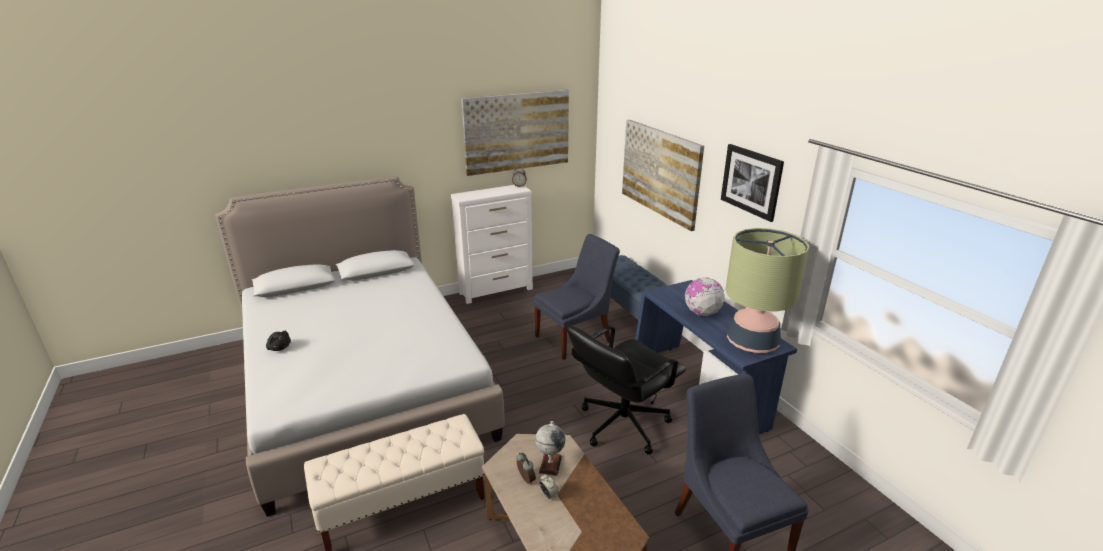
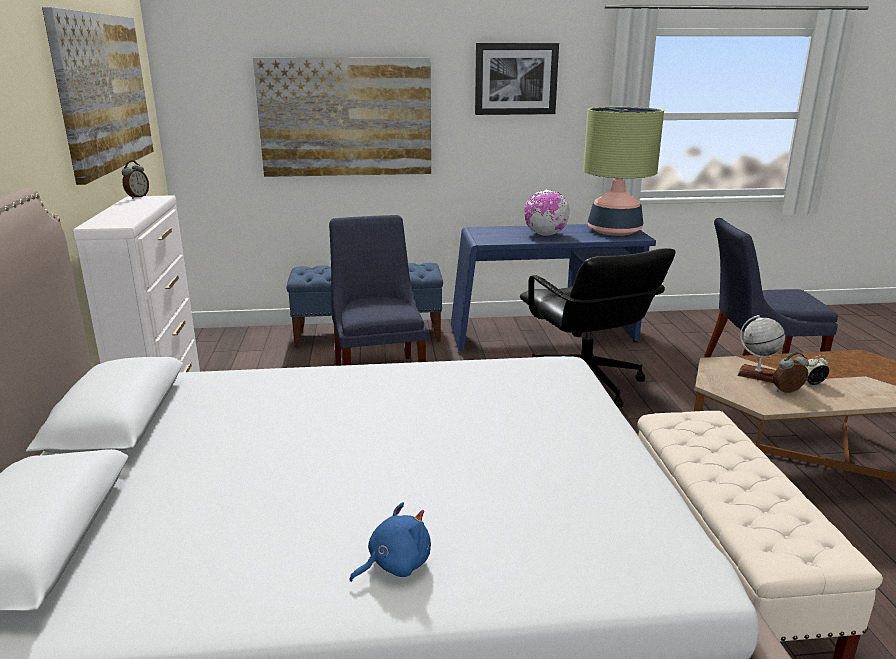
camera: 70 degrees left, 5 degrees down
(279, 347) = (395, 564): black plush toy -> blue plush toy

